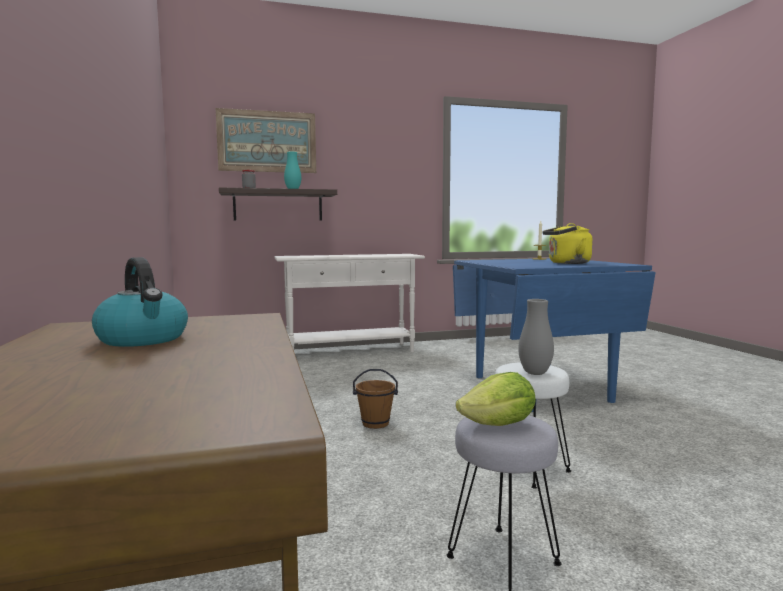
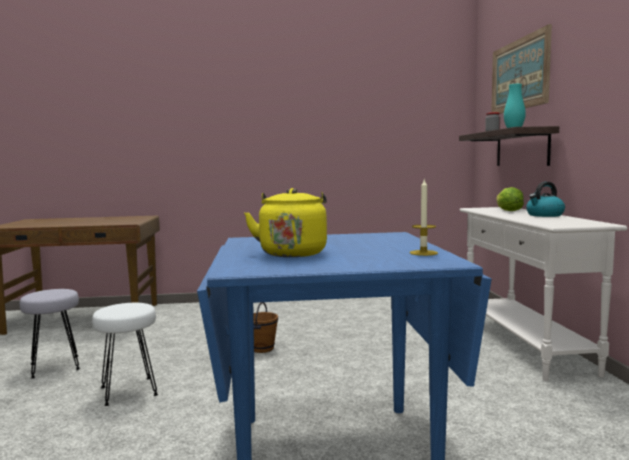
camera: 100 degrees right, 0 degrees up
(144, 339) = (102, 220): kettle -> kettle (544, 215)
(499, 425) = (50, 292): lettuce -> lettuce (508, 211)
(535, 373) = (111, 307): grey vase -> none

